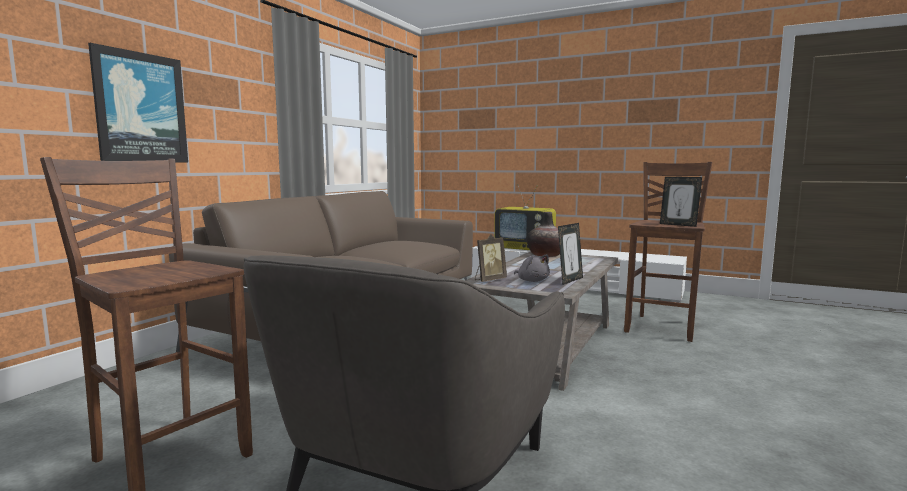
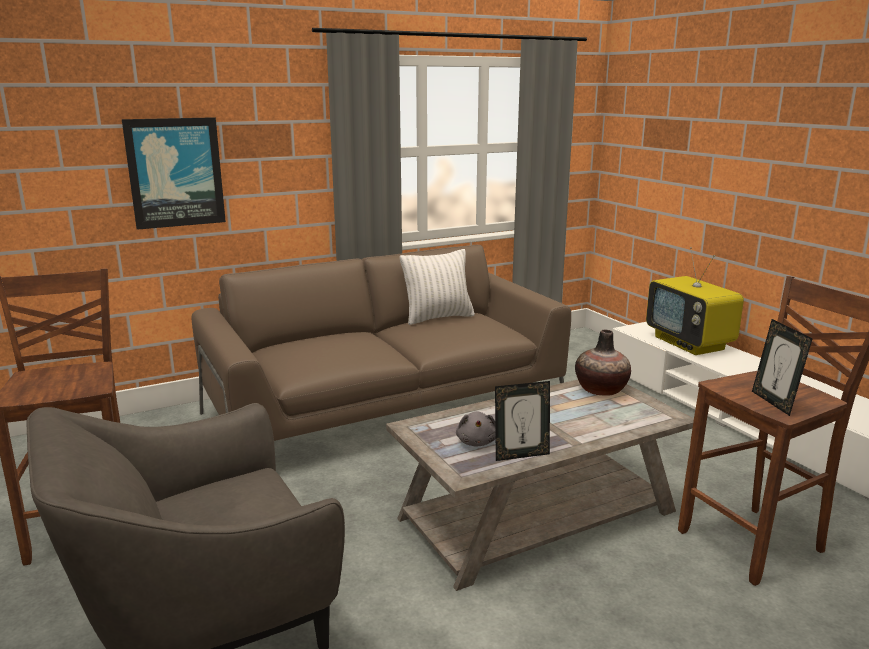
camera: 35 degrees right, 10 degrees up
(376, 242) = (438, 317): none -> white pillow
(489, 280) = (434, 425): picture frame -> none

